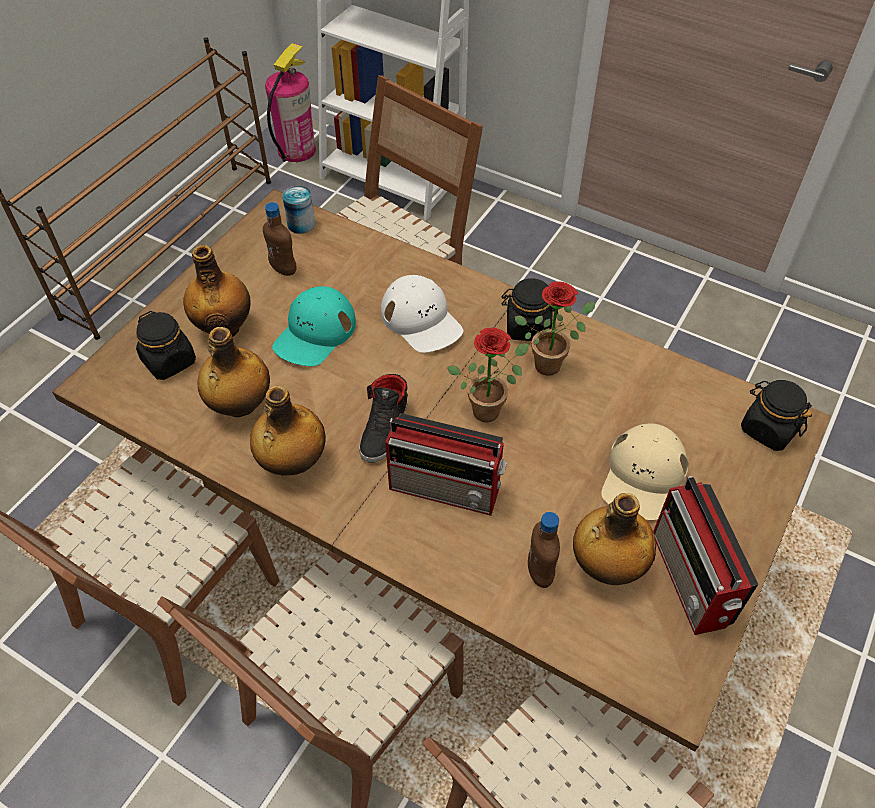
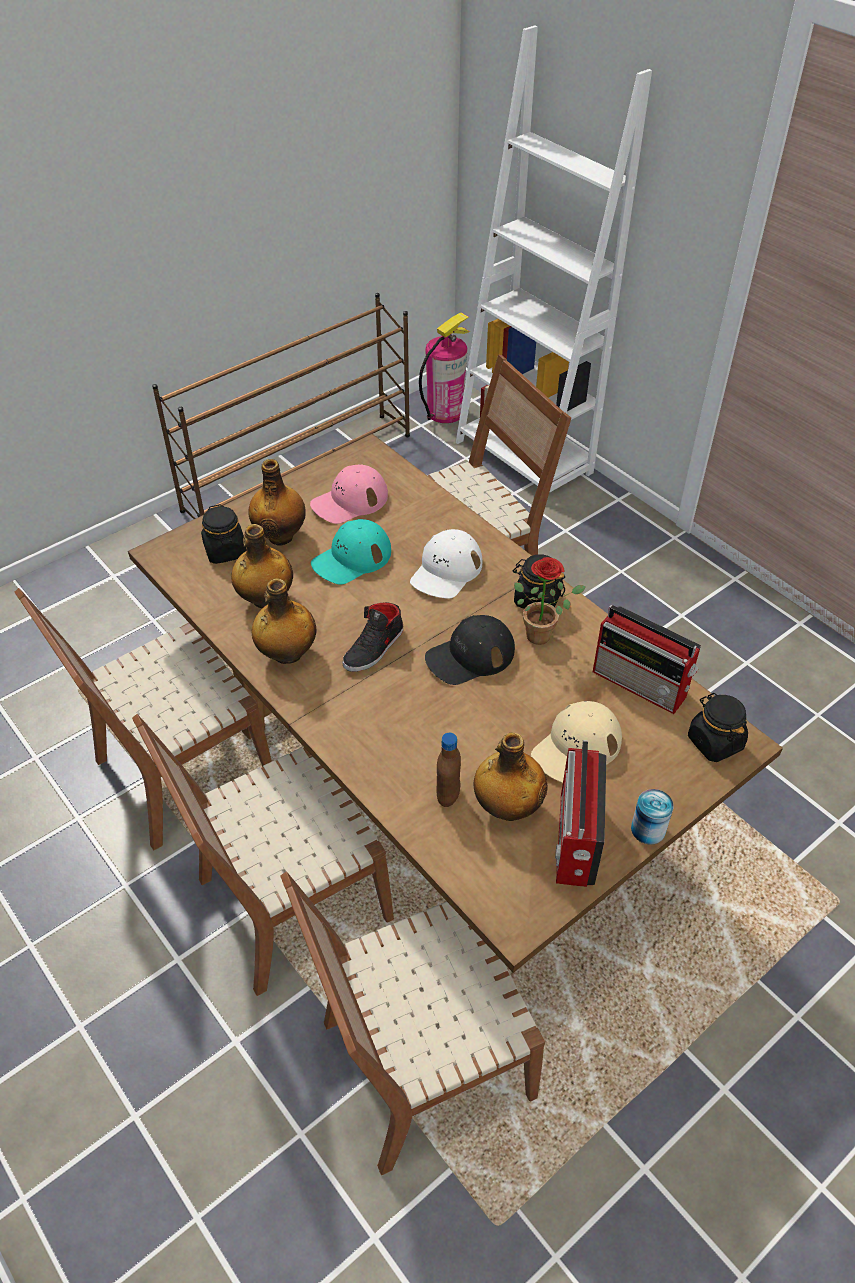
camera: 20 degrees right, 5 degrees down
(283, 269) = (349, 501): brown bottle -> pink cap
(301, 224) = (381, 468): can -> can (648, 829)
(421, 320) = (446, 571): white cap -> white cap turned 45 degrees clockwise
(447, 489) = (402, 709): radio -> radio (642, 684)
(489, 407) = (470, 656): potted plant -> black cap

